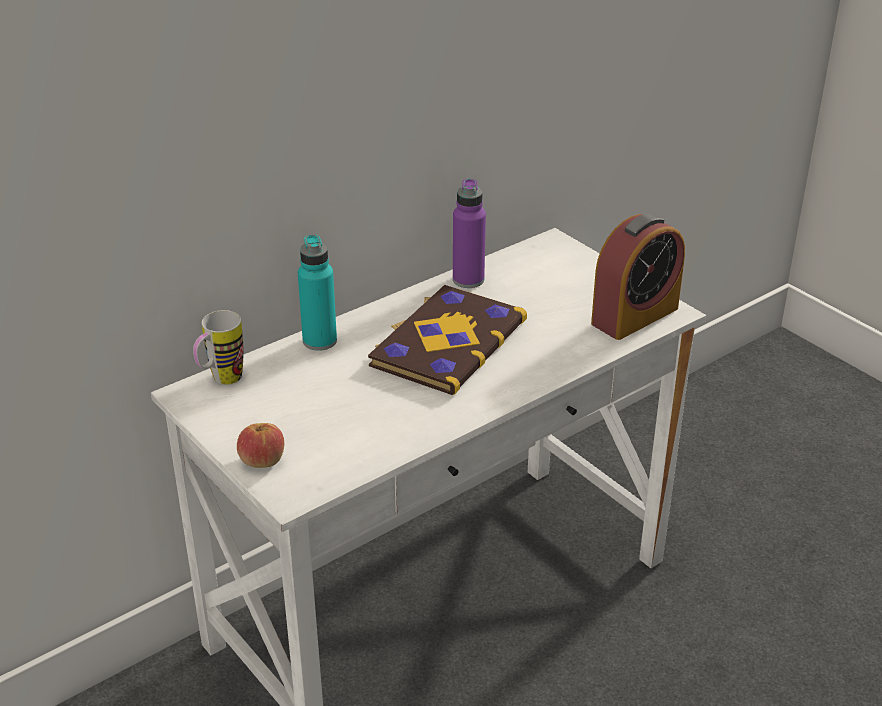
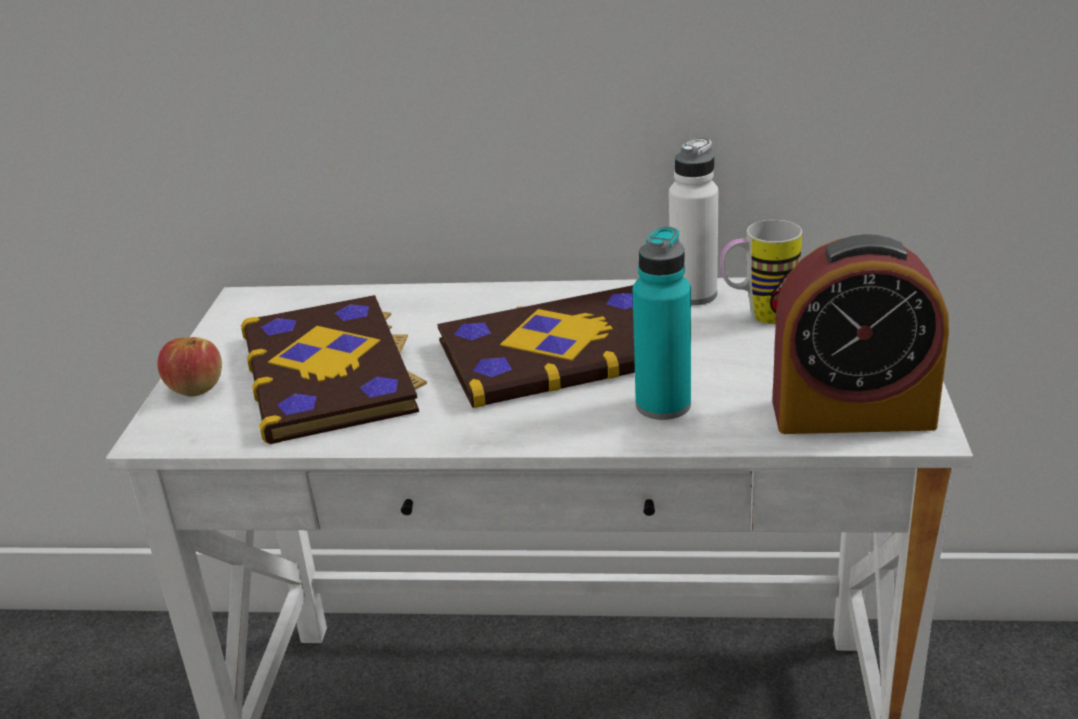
camera: 45 degrees right, 5 degrees down
(221, 381) = (290, 300): mug -> mug (758, 317)
(319, 341) = (436, 298): turquoise bottle -> turquoise bottle (663, 405)
(333, 412) = (331, 372): none -> book
(468, 280) = (693, 295): purple bottle -> white bottle

